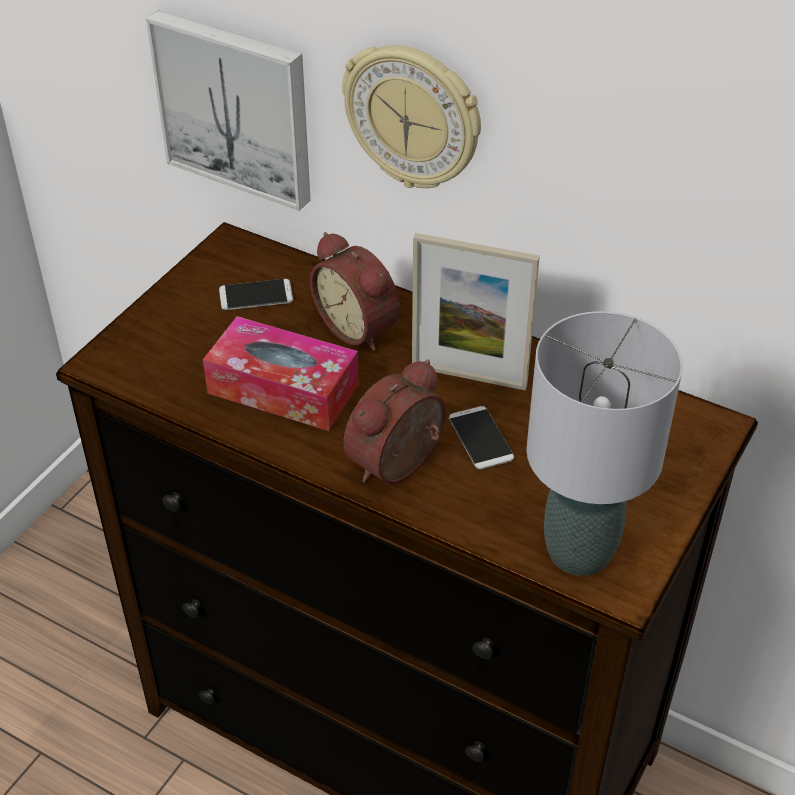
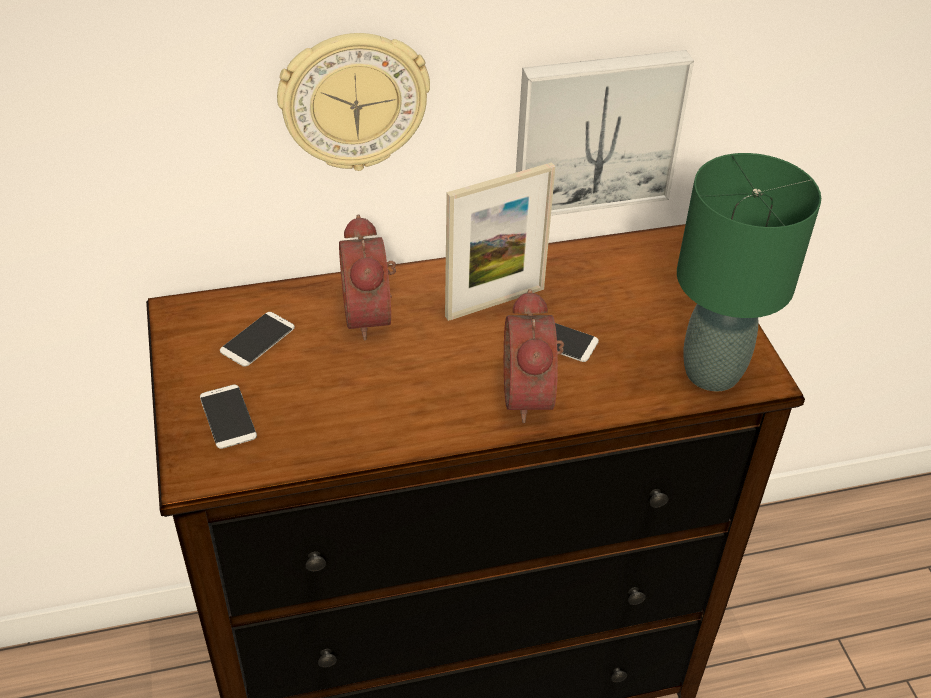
camera: 45 degrees left, 0 degrees up
(168, 338) = (228, 417): none -> phone
(236, 107) = (142, 173): picture -> picture (596, 131)
(283, 389) = (376, 396): tissue box -> none
(360, 327) = (372, 315): alarm clock -> alarm clock turned 75 degrees clockwise
(580, 551) = (712, 372): grey table lamp -> green table lamp

